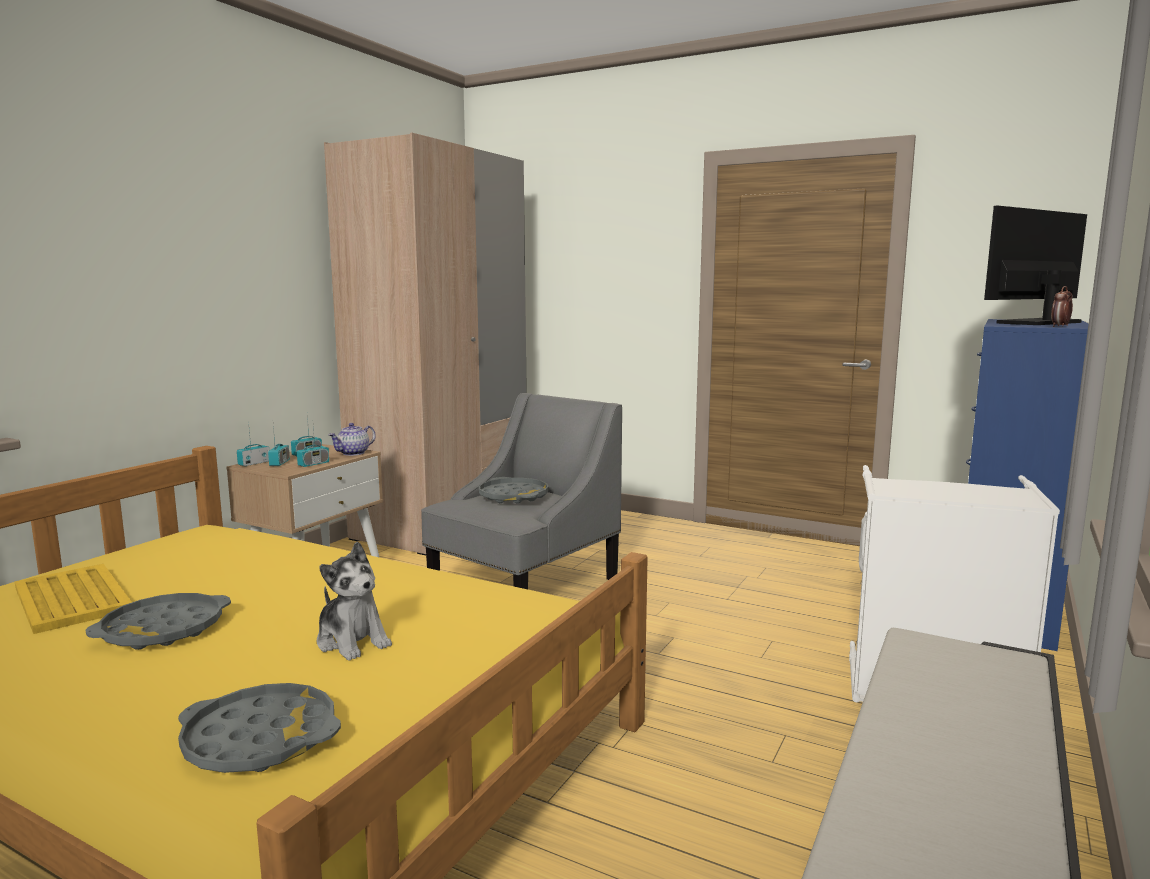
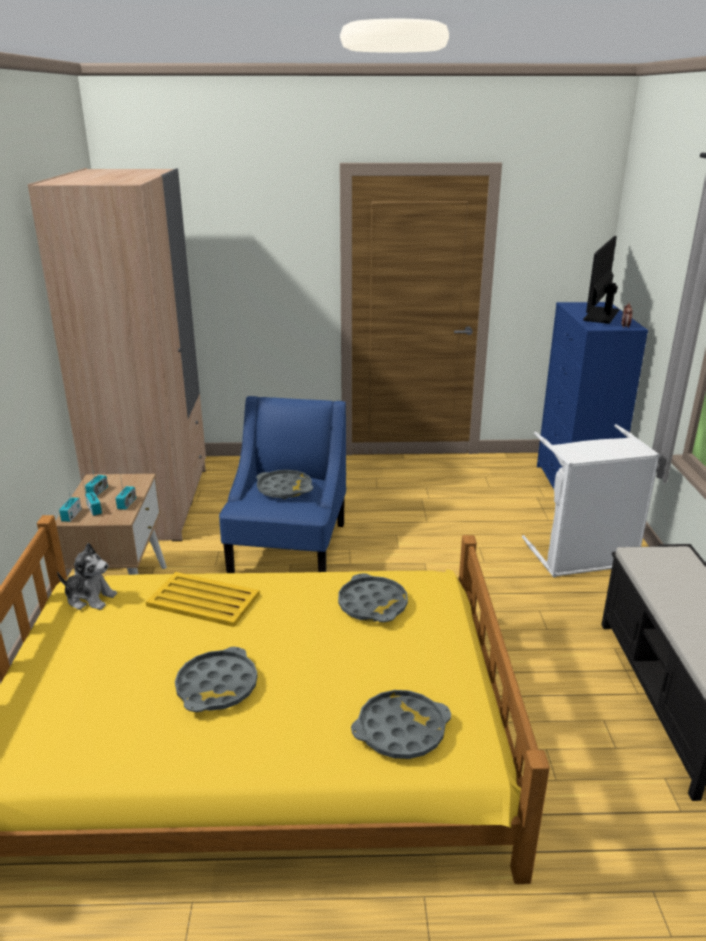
camera: 30 degrees left, 15 degrees up
(72, 599) = (99, 688): yellow tray -> yellow tray (204, 600)
(352, 641) = (352, 649): plush toy -> plush toy (90, 598)
(353, 453) = (137, 481): teapot -> none
(449, 609) = (372, 604): none -> grey tray
(525, 585) = (289, 548): grey armchair -> blue armchair

